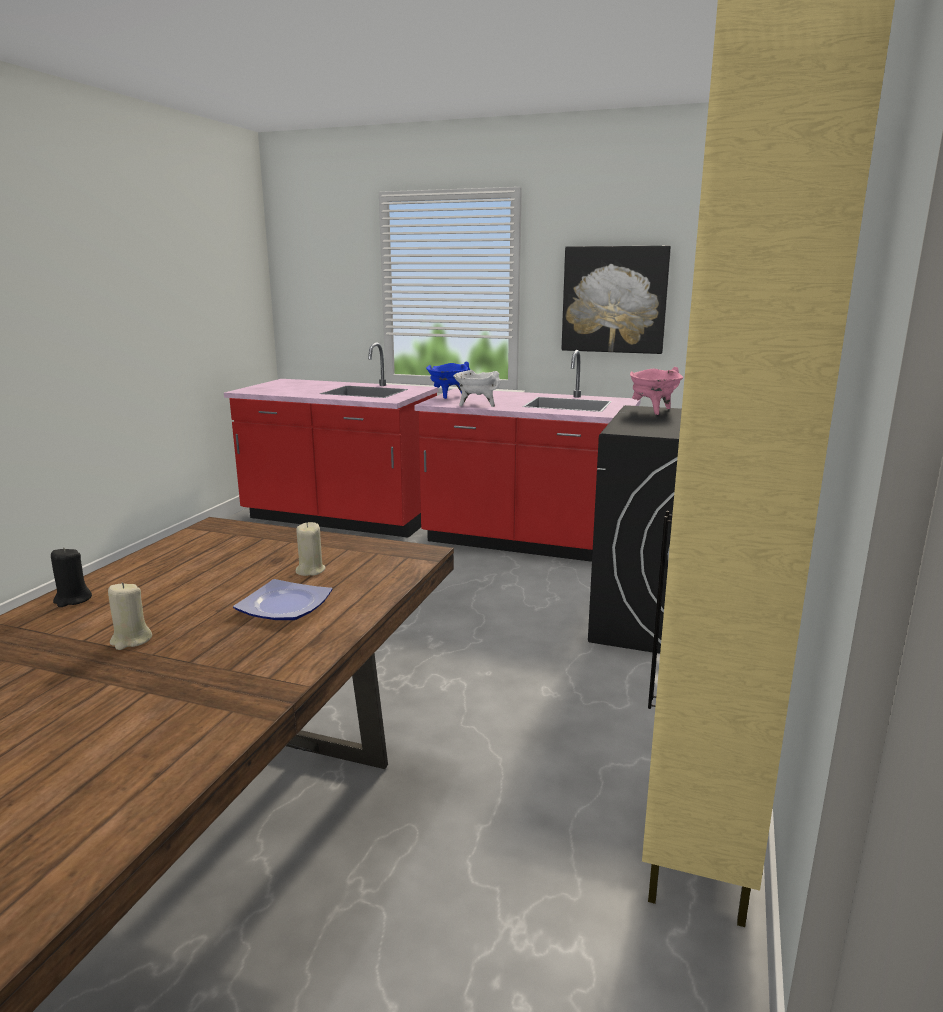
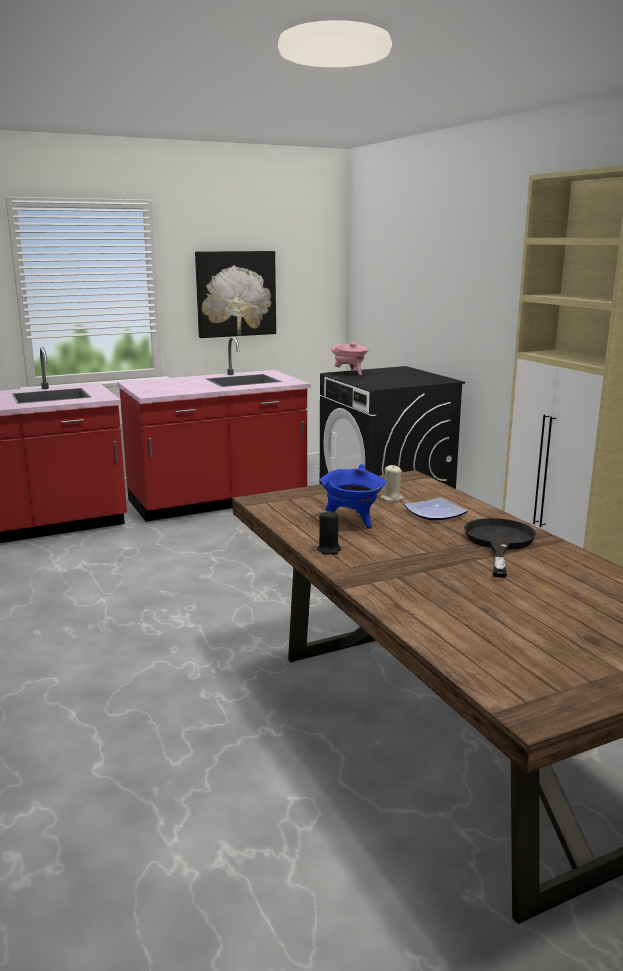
camera: 45 degrees left, 0 degrees up
(131, 640) = (424, 547): beige candle -> none
(203, 677) = (498, 543): none -> black frying pan
(447, 396) = (138, 388): blue cooking pot -> blue cooking pot (352, 521)
(476, 405) = (186, 390): white cooking pot -> none

